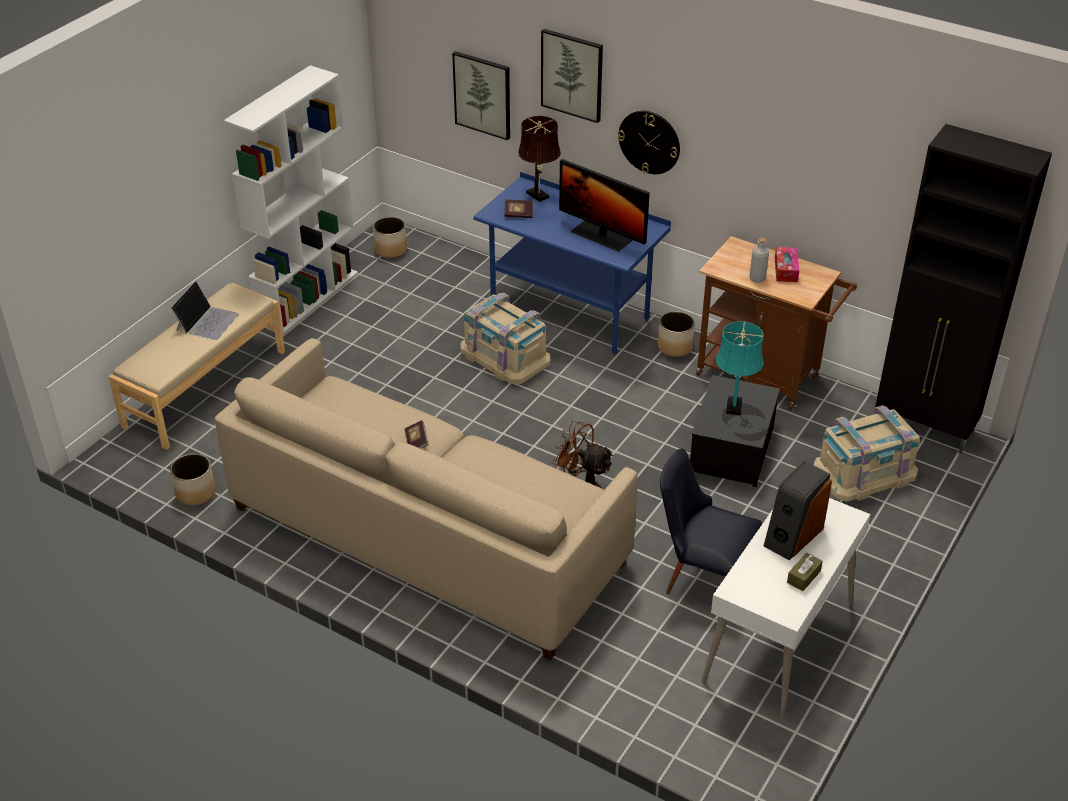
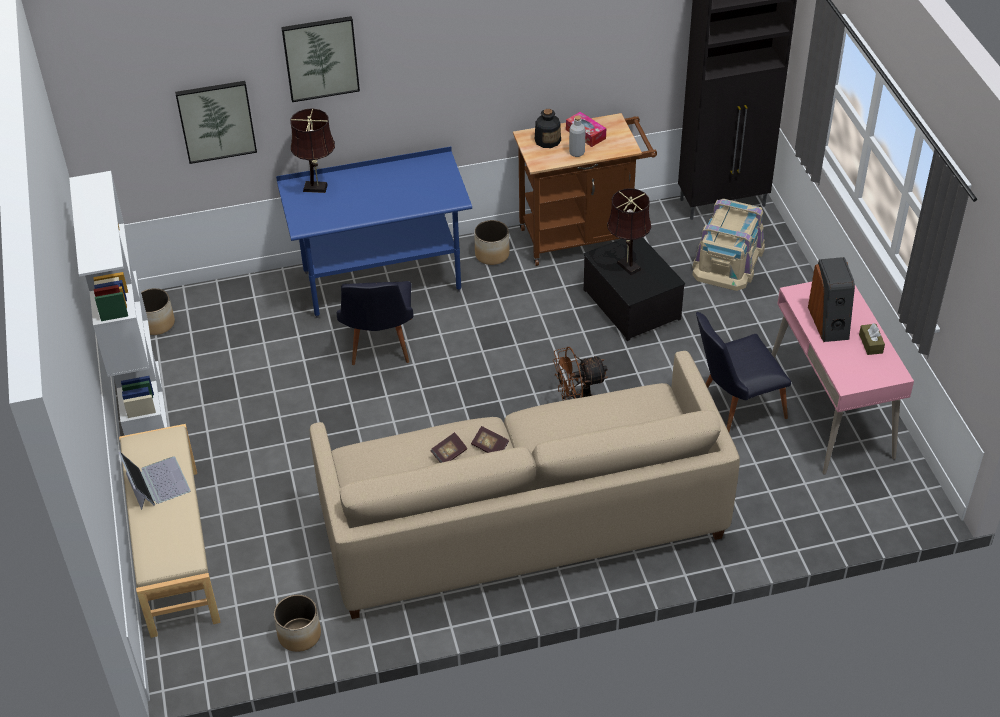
camera: 45 degrees left, 5 degrees up
(504, 355) = (379, 347): beige storage box -> black chair
(518, 214) = (325, 213): book -> book (449, 454)
(601, 235) = (414, 190): monitor -> none
(649, 142) = (415, 84): wall clock -> none
(734, 404) = (627, 265): turquoise table lamp -> brown table lamp
(748, 257) = (547, 140): none -> bottle
(779, 642) = (830, 412): white desk -> pink desk

